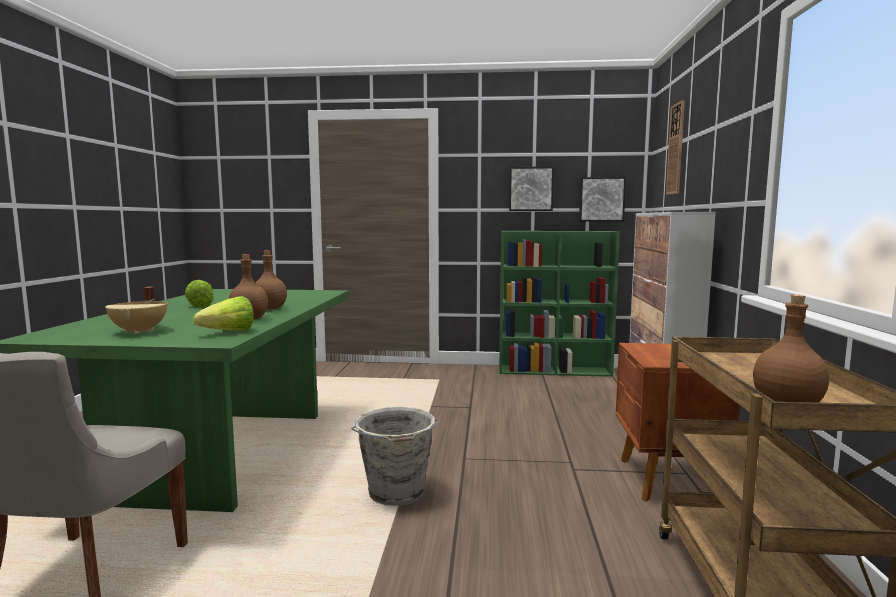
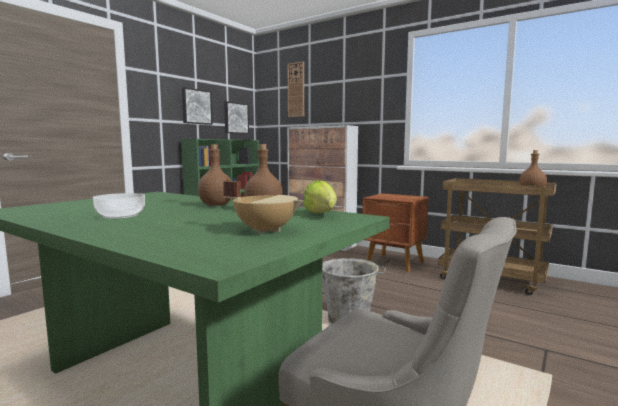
camera: 60 degrees left, 0 degrees up
(200, 304) = (121, 215): lettuce -> bowl

